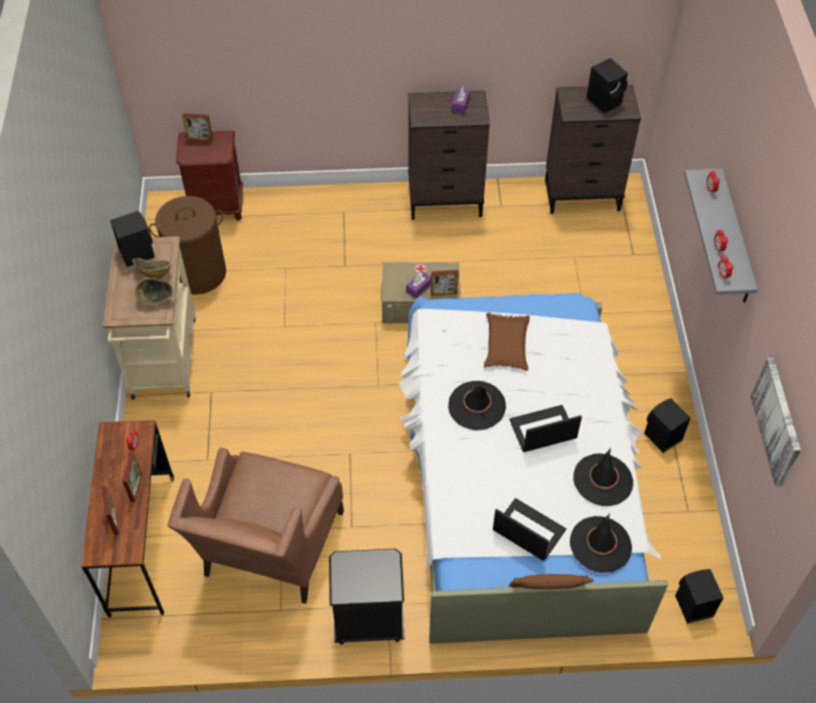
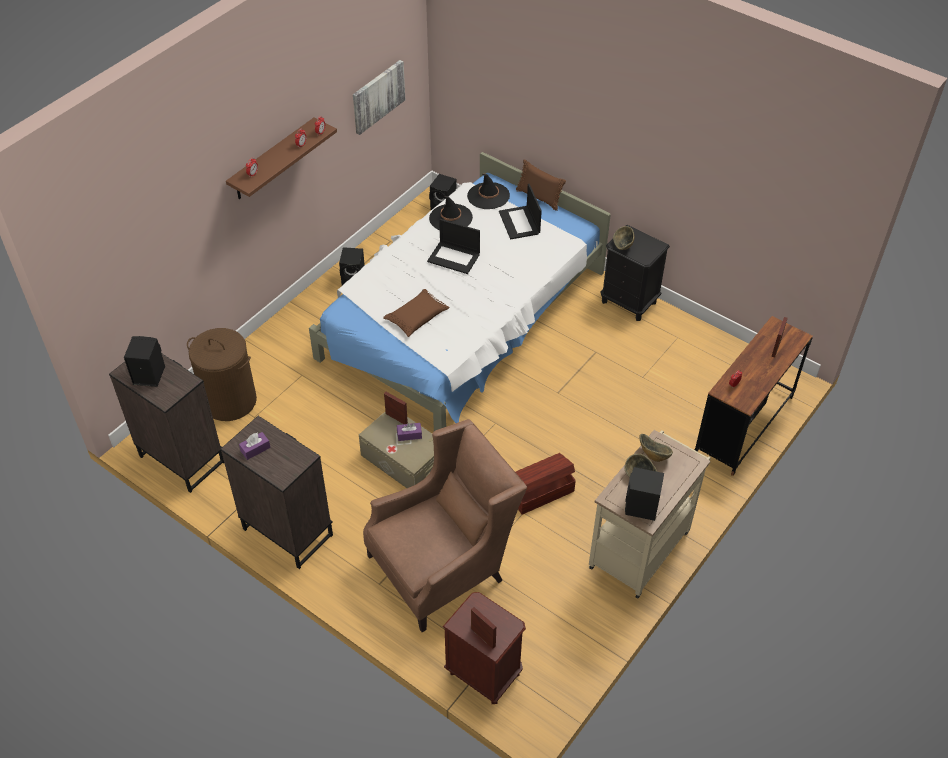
camera: 140 degrees left, 5 degrees down
(136, 487) = (749, 358): picture frame -> none
(198, 273) = (555, 611): brown laundry basket -> brown laundry basket (230, 401)
(269, 552) = (660, 370): brown armchair -> brown armchair (443, 565)
(285, 351) = (540, 492): none -> brown storage box
(379, 560) = (623, 247): none -> bowl
(476, 406) = (478, 292): black hat -> none
(735, 239) = (272, 160): grey shelf -> brown shelf

